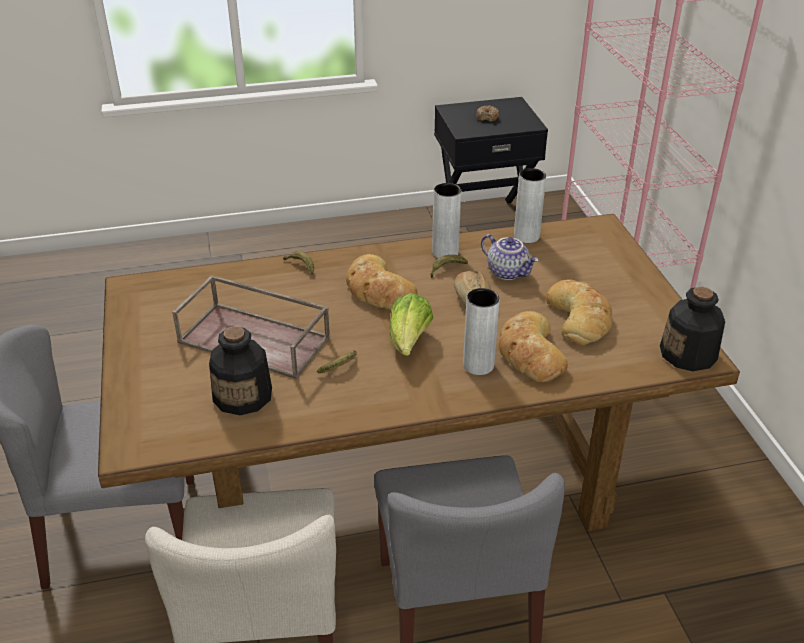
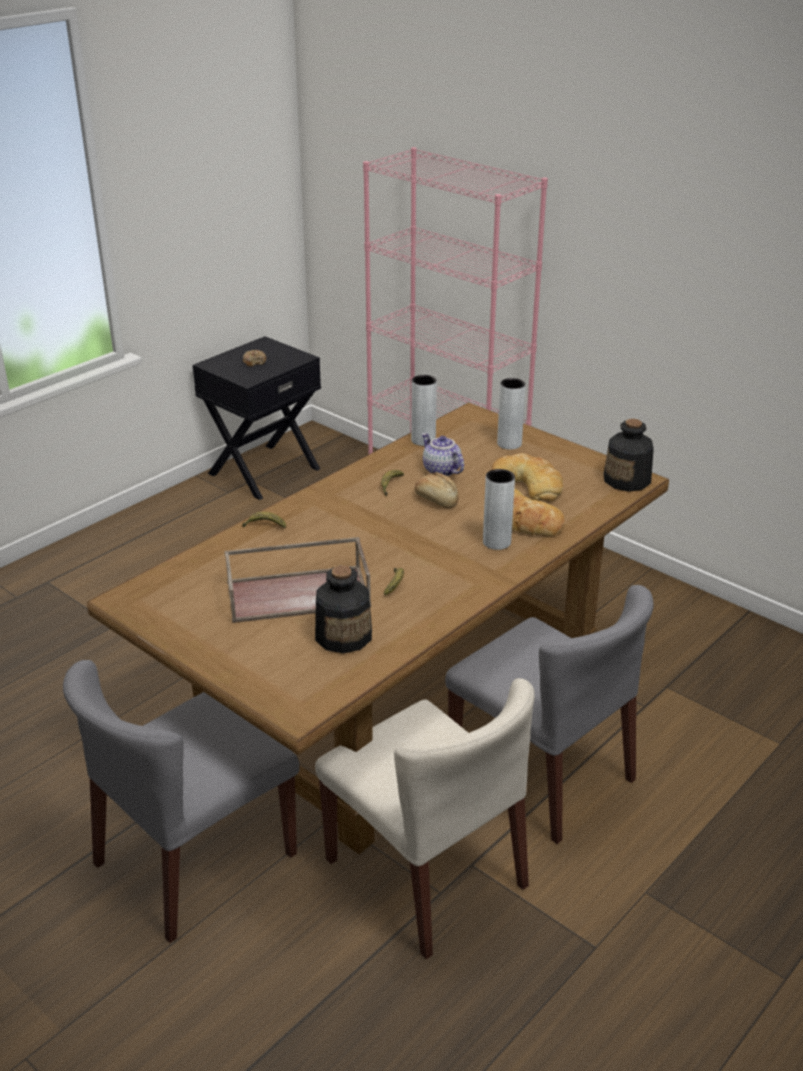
camera: 35 degrees left, 5 degrees down
(378, 290) = (355, 520): bread -> none
(409, 342) = (426, 547): lettuce -> none
(445, 252) = (373, 473): grey vase -> grey vase (509, 444)
(508, 272) = (440, 470): teapot -> teapot turned 135 degrees counterclockwise

